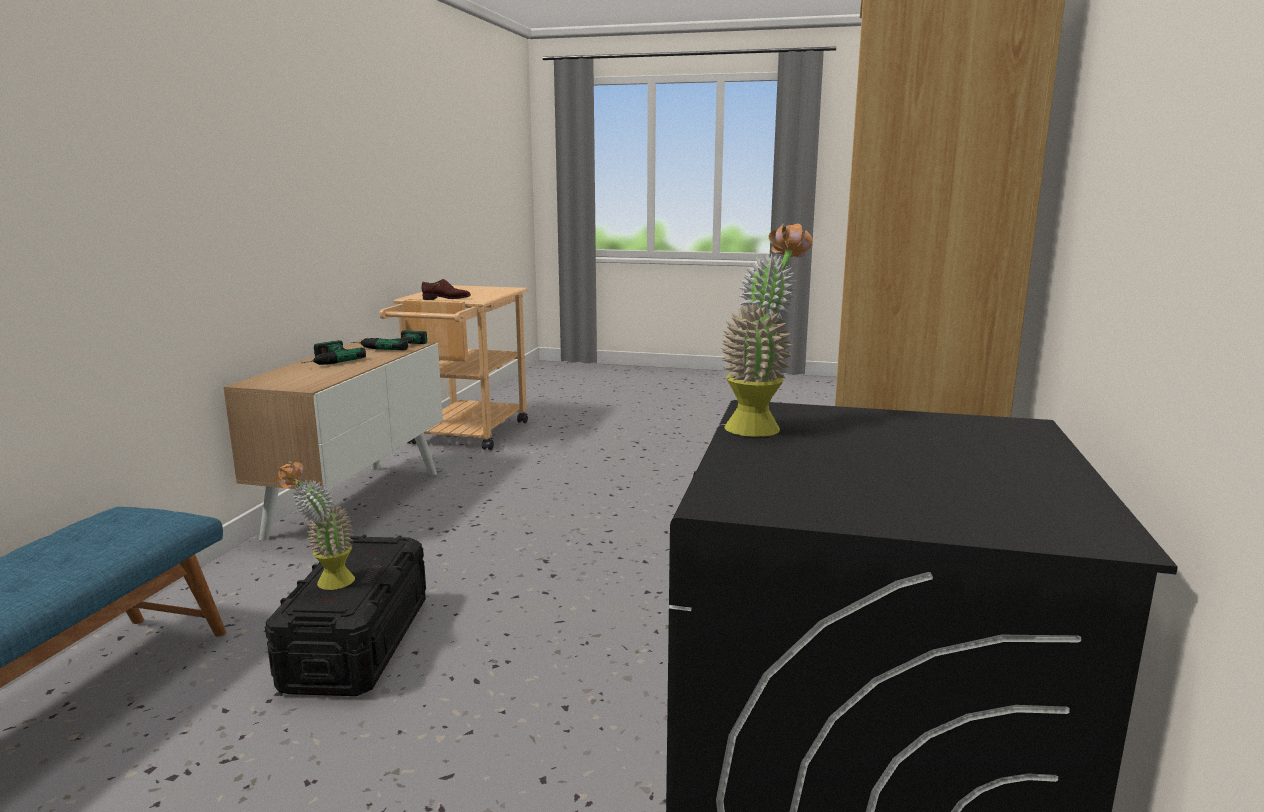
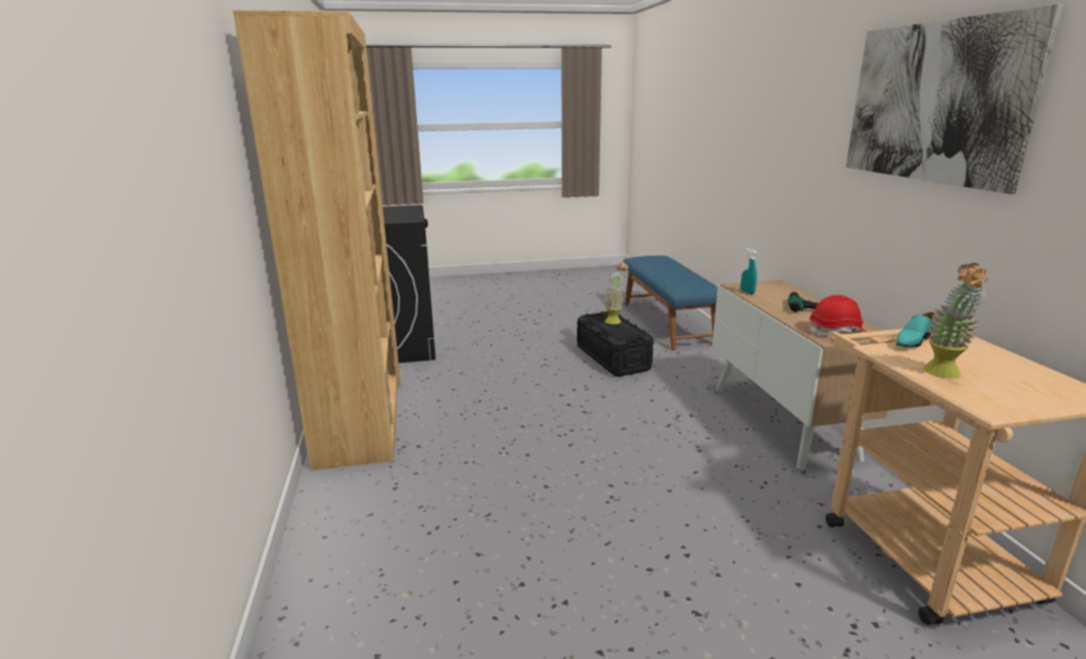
camera: 155 degrees right, 5 degrees up
(327, 379) = (747, 292): none -> turquoise spray bottle
(328, 125) = (934, 102): none -> picture
(389, 346) = (836, 331): power drill -> red hard hat
(446, 298) = (912, 341): brown shoe -> turquoise shoe
(761, 426) = (410, 217): potted plant -> potted plant (944, 375)

